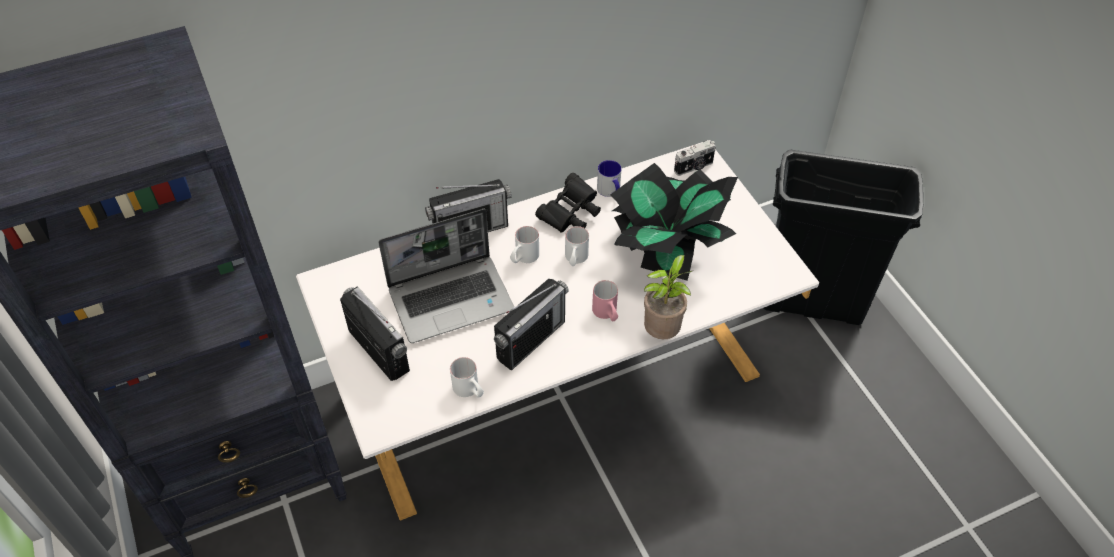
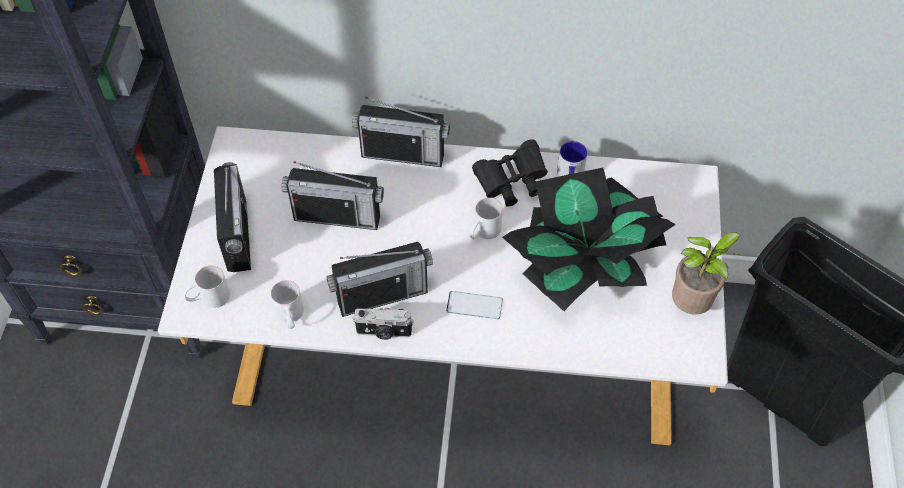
camera: 30 degrees right, 5 degrees up
(452, 298) = (337, 216): laptop -> radio
(523, 258) = (433, 207): white mug -> white mug (208, 299)
(607, 314) = (474, 305): pink mug -> phone
(662, 332) = (517, 352): potted plant -> potted plant (692, 305)
(694, 167) = (678, 190): camera -> camera (384, 332)

